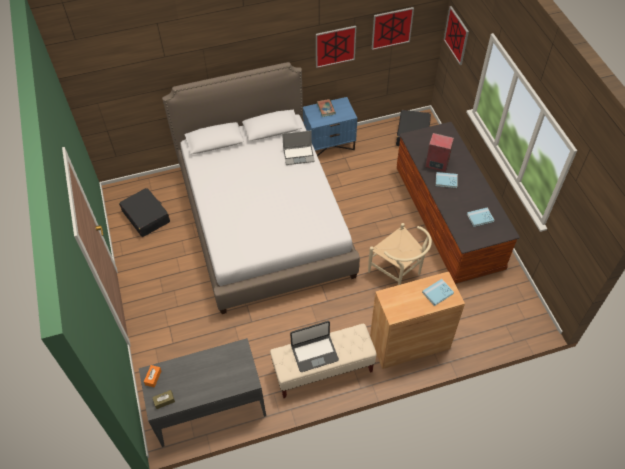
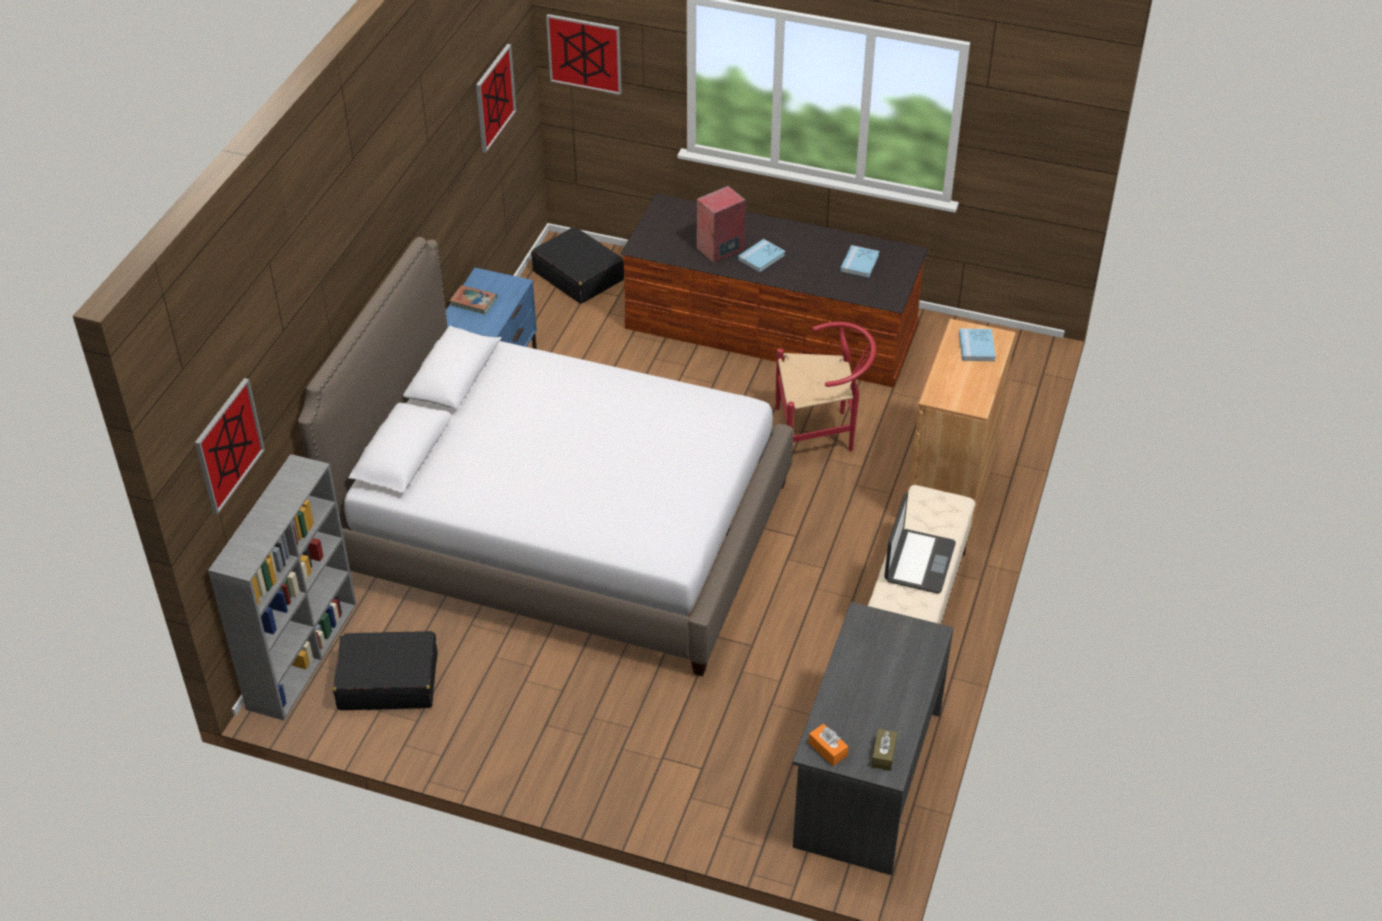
camera: 55 degrees left, 10 degrees down
(141, 184) = (303, 654): none -> grey bookcase
(299, 155) = (548, 372): laptop -> none
(335, 46) = (449, 173): picture -> picture (228, 445)
(399, 273) = (821, 432): beige chair -> red chair

